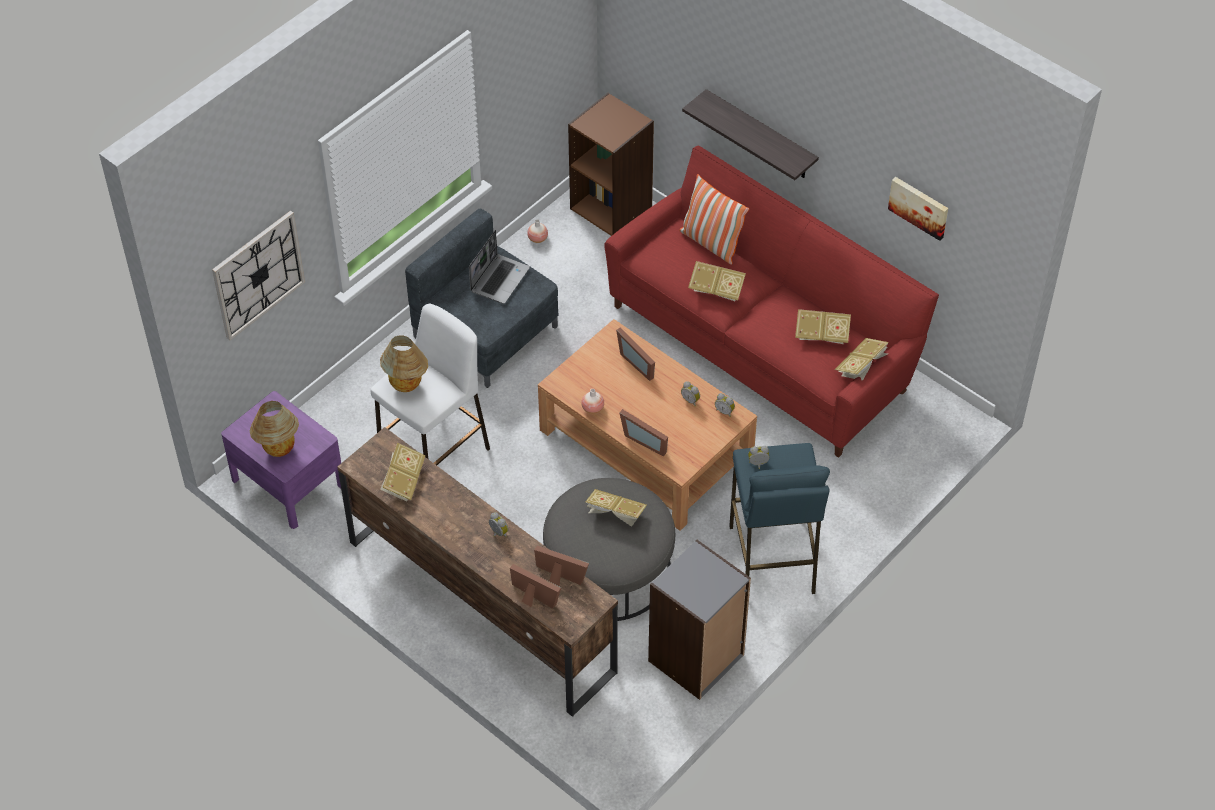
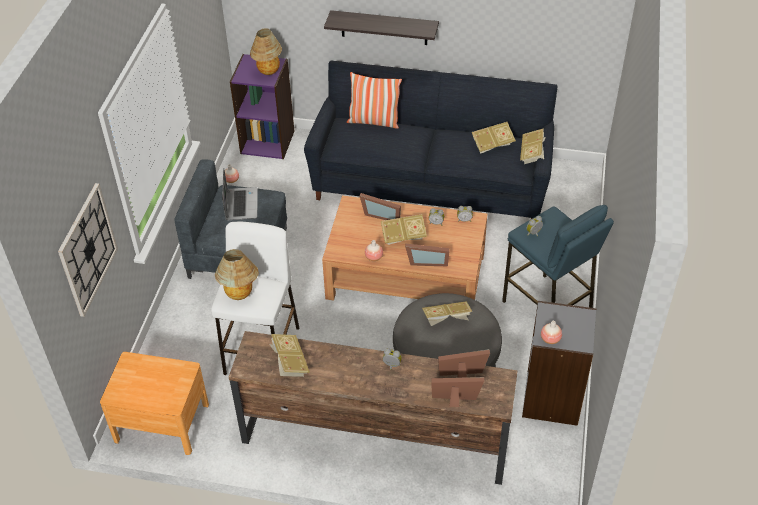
camera: 30 degrees left, 5 degrees down
(278, 450) = (157, 393): table lamp -> table lamp (268, 73)
(288, 482) = (162, 422): purple nightstand -> brown nightstand
(611, 207) = (268, 142): brown bookcase -> purple bookcase
(674, 585) = (550, 339): none -> vase
(716, 289) = (401, 146): book -> book (403, 236)
(763, 343) = (431, 181): red sofa -> black sofa
(919, 207) = (533, 21): picture -> none

